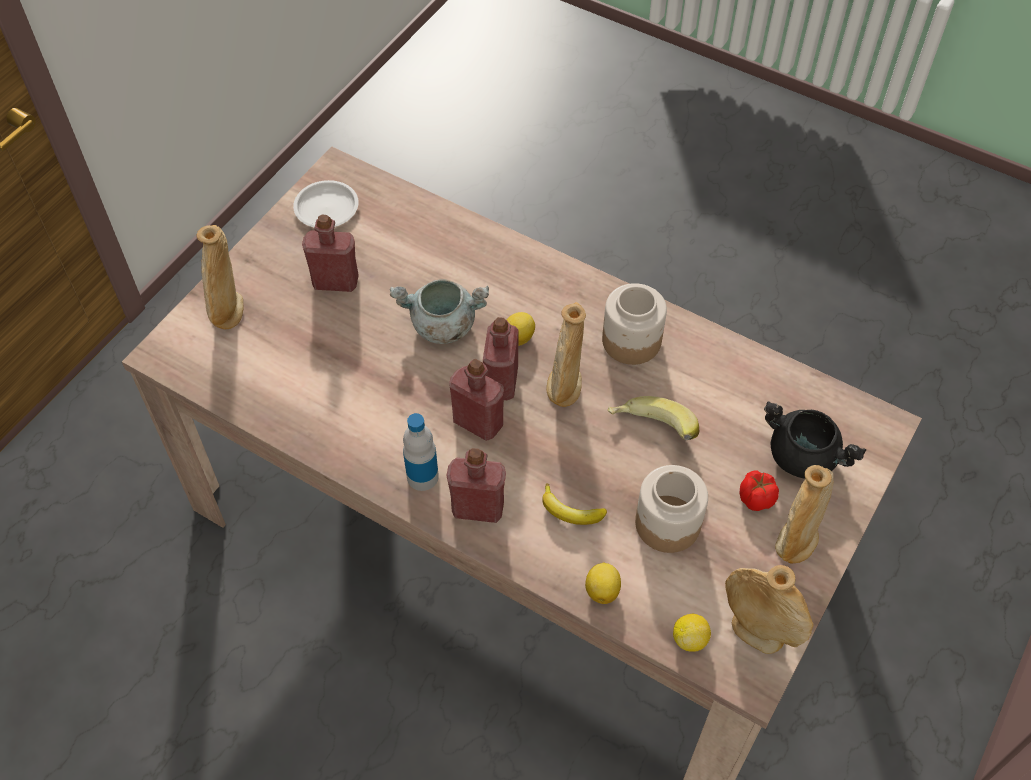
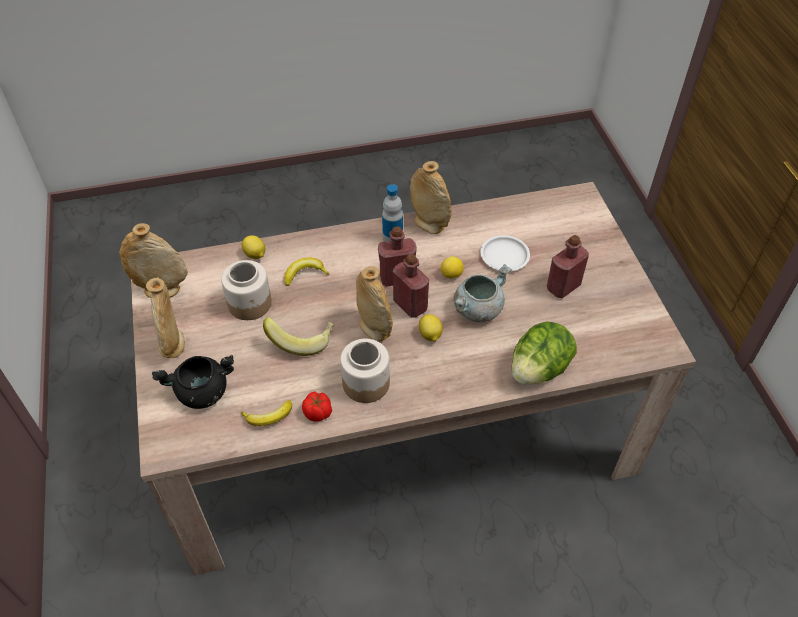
camera: 135 degrees right, 5 degrees down
(227, 311) = (587, 233): beige vase -> beige vase (429, 224)
(326, 208) = (633, 320): white plate -> white plate (505, 256)
(464, 235) = (539, 369): none -> lettuce
(478, 508) = (351, 244): red bottle -> none
(689, 639) = (194, 265): lemon -> lemon (451, 275)
(754, 380) = (269, 417): none -> banana
(755, 497) = (212, 349): tomato -> tomato (318, 413)

